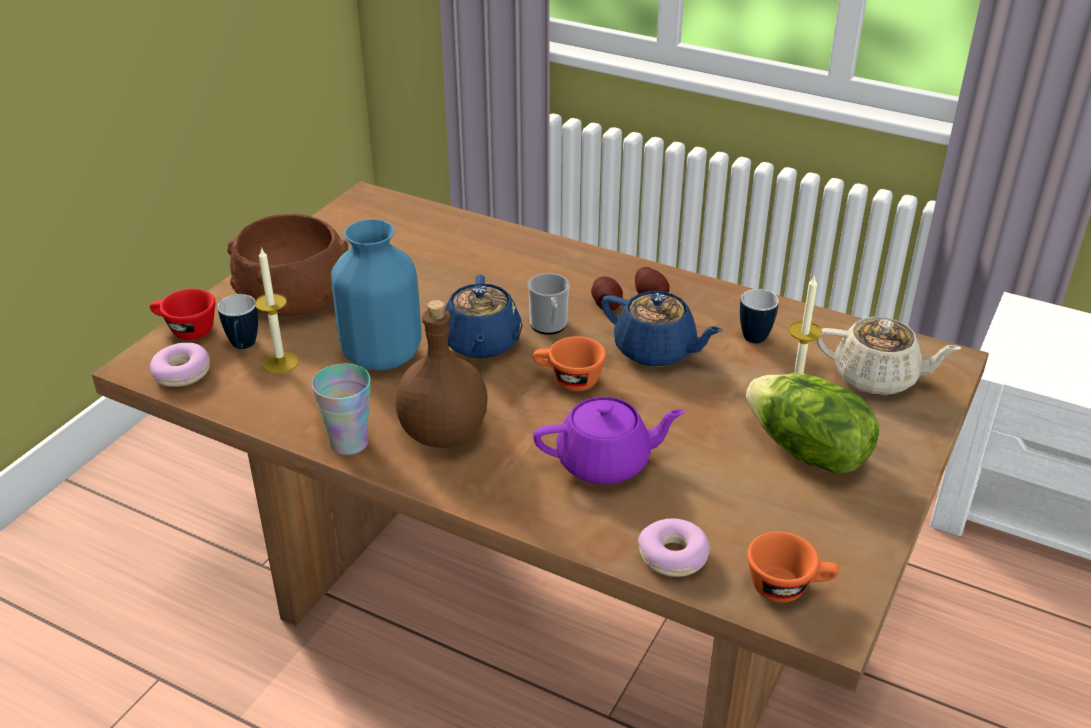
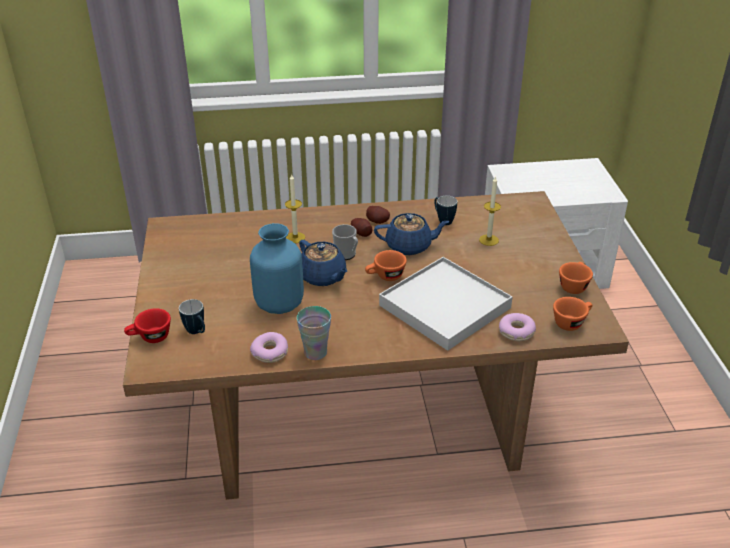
camera: 35 degrees left, 0 degrees up
(182, 373) = (179, 360): donut -> donut (270, 352)
(280, 362) = (228, 331): candle -> candle (295, 237)
(295, 294) = (190, 292): brown bowl -> none
(445, 434) = (357, 327): brown bottle -> none
(605, 463) = (444, 306): purple teapot -> white tray
(806, 452) = (520, 264): lettuce -> none
(863, 528) = (573, 285): none -> orange cup
(877, 378) = (514, 220): beige teapot -> none

